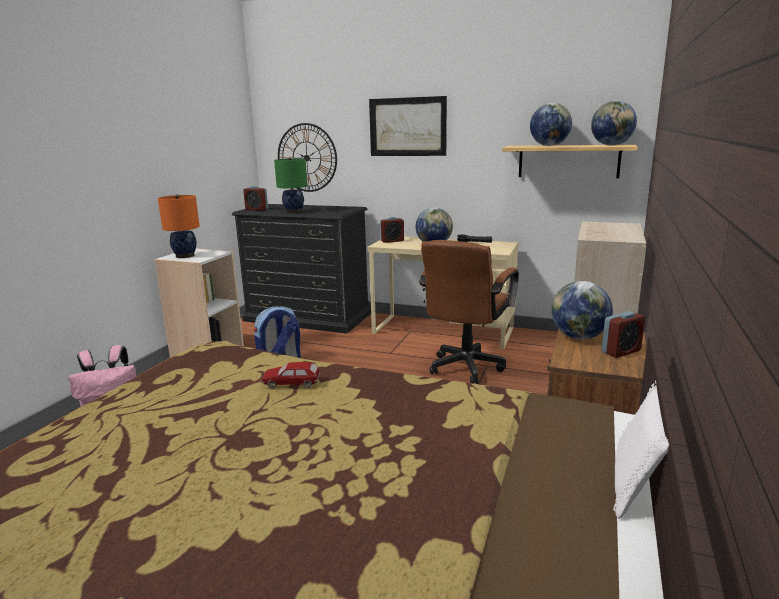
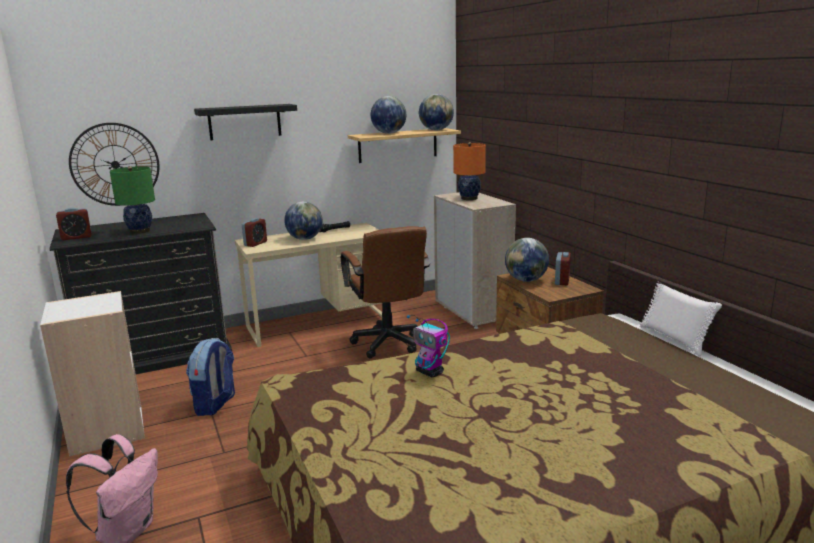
camera: 45 degrees left, 0 degrees up
(185, 256) = (75, 310): orange table lamp -> orange table lamp (469, 198)
(291, 383) = (430, 372): toy car -> toy robot
(407, 127) = (244, 122): picture -> black shelf

